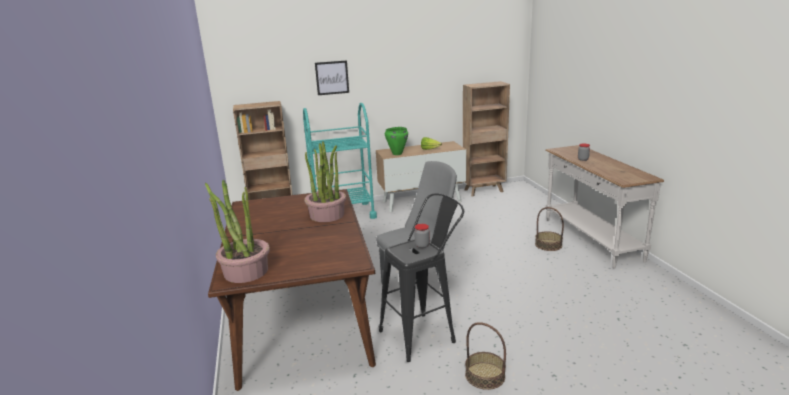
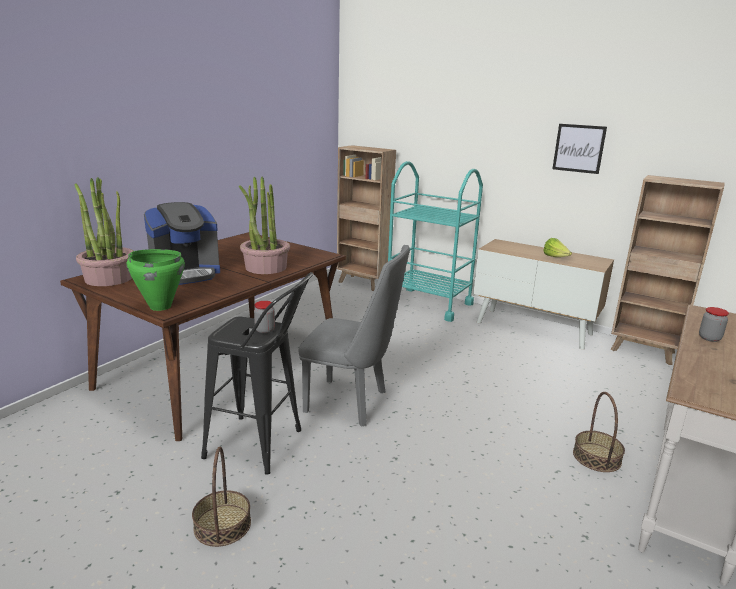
camera: 45 degrees right, 0 degrees up
(290, 242) = (186, 274): none -> coffee machine
(332, 77) = (460, 132): picture -> picture (579, 148)
(397, 154) = (506, 249): green cooking pot -> green cooking pot (160, 306)

